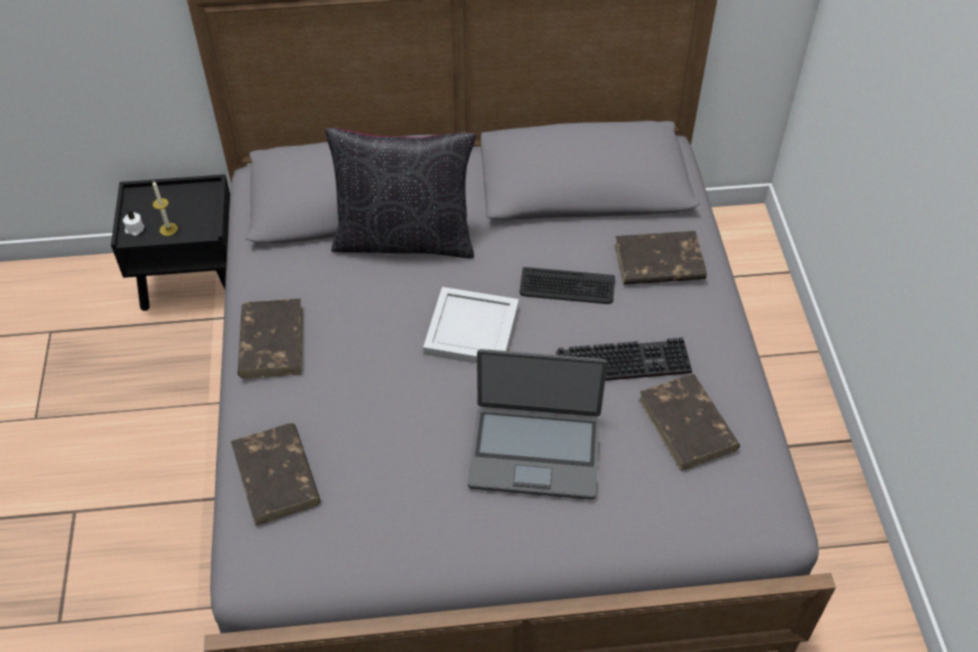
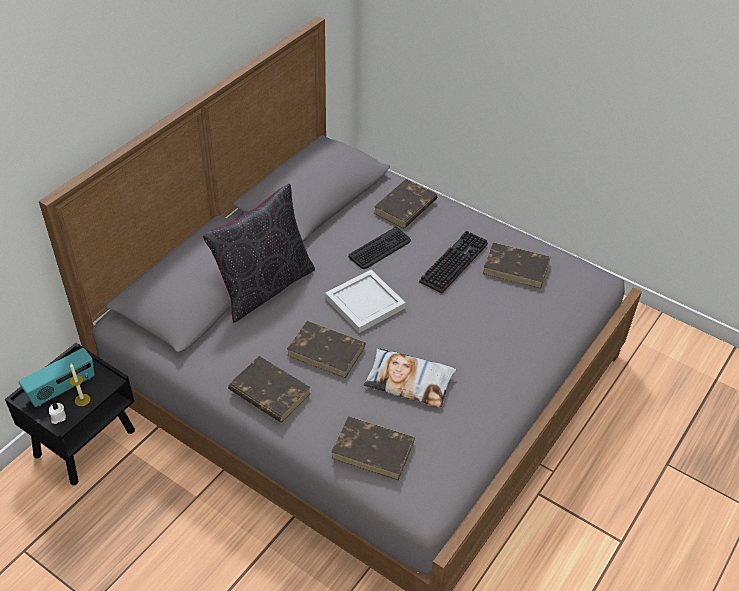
camera: 50 degrees left, 5 degrees down
(168, 208) = (62, 389): none -> radio
(370, 347) = (327, 351): none -> brown book
(400, 443) = (409, 381): none -> pillow
(535, 451) = (473, 332): laptop -> none

